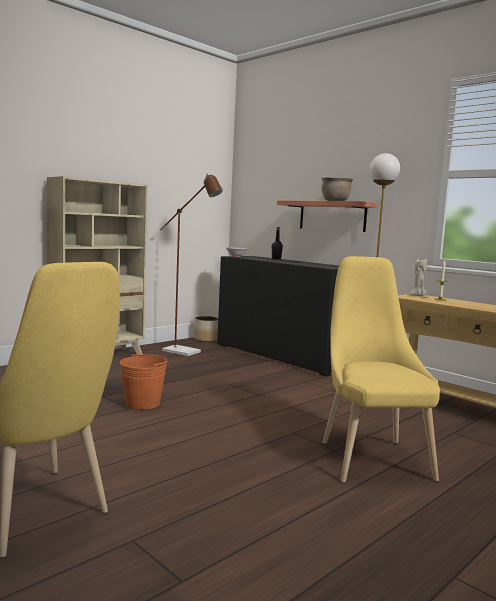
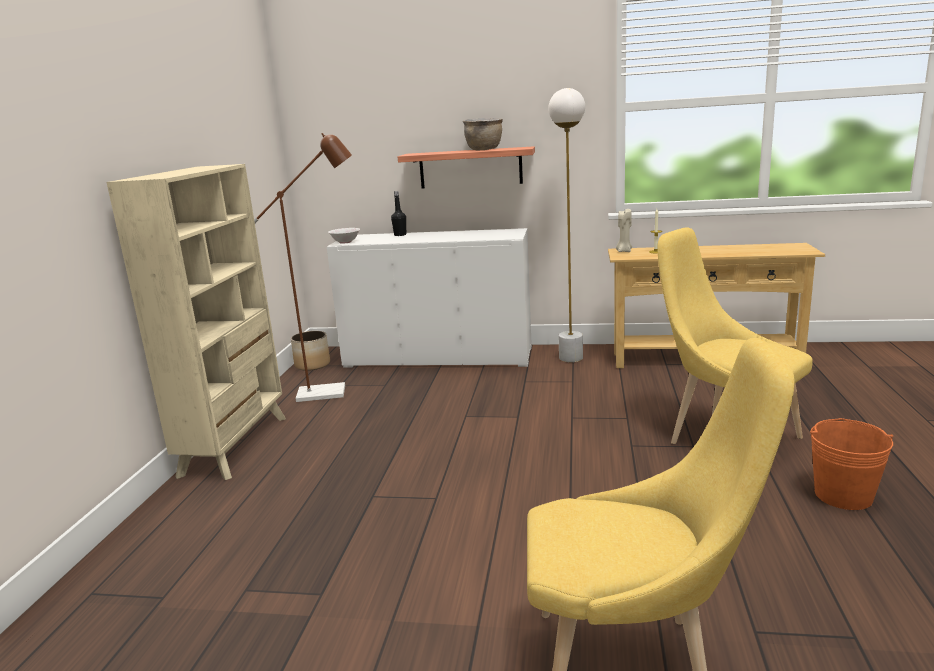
camera: 35 degrees left, 10 degrees up
(142, 403) = (436, 483): orange bucket -> orange bucket (843, 495)
(281, 356) = (438, 357): black cabinet -> white cabinet

